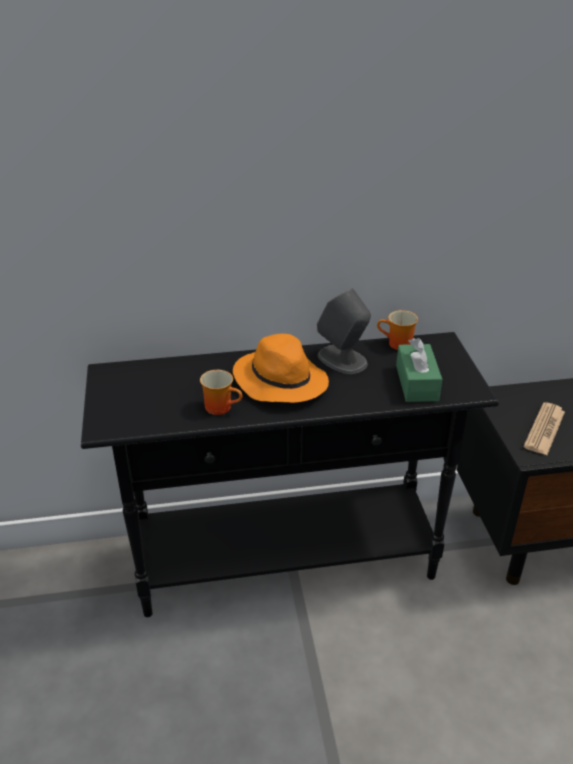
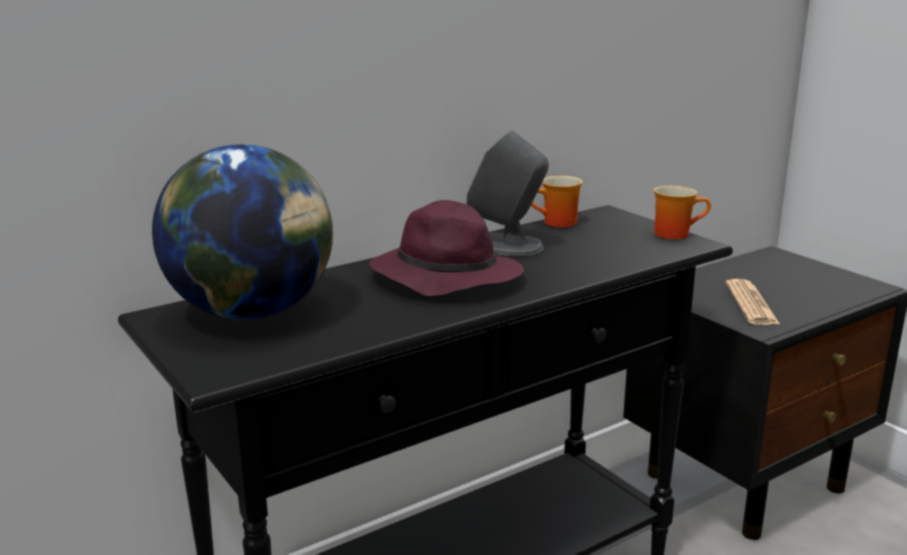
camera: 25 degrees left, 15 degrees down
(153, 382) = (253, 312): none -> globe
(222, 406) = (389, 315): mug -> mug (675, 233)
(279, 380) = (444, 277): orange hat -> purple hat
(416, 383) = (622, 248): green tissue box -> none

